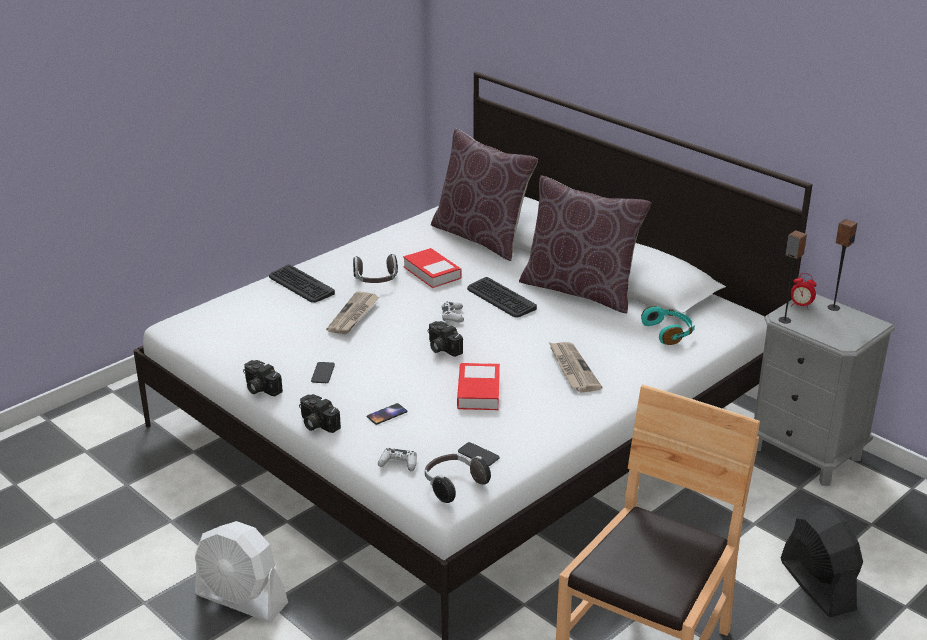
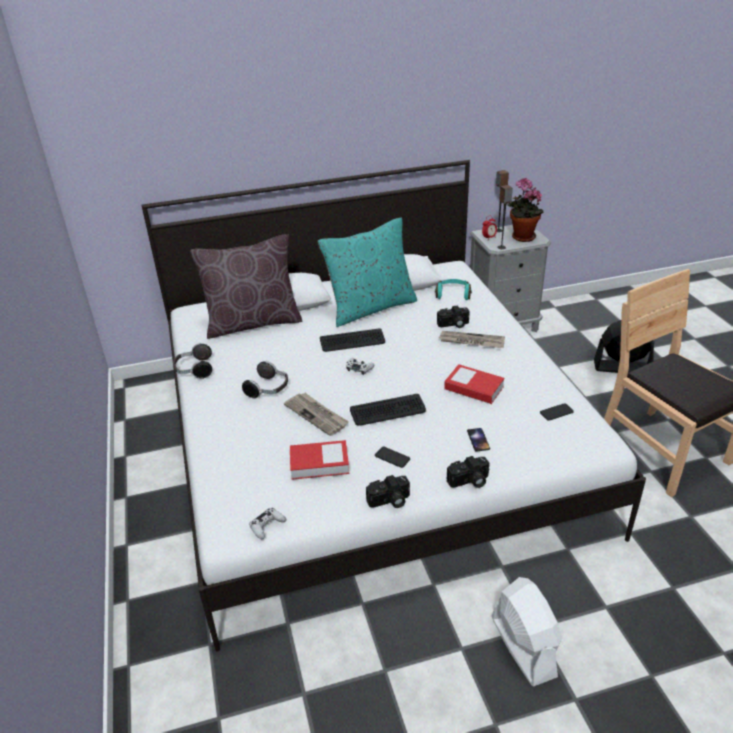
camera: 60 degrees left, 5 degrees up
(241, 599) = (523, 646): white fan -> white fan turned 75 degrees counterclockwise
(301, 285) = (234, 431): keyboard -> keyboard (388, 411)
(398, 463) = (550, 453): white game controller -> white game controller (267, 526)
(432, 272) = (284, 359): book -> book (319, 463)
(441, 348) = (401, 387): camera -> camera (453, 325)
(453, 485) = (590, 435): headphones -> headphones (194, 370)
(580, 290) = (370, 308): brown pillow -> turquoise pillow
(833, 328) = (521, 237): none -> potted plant

